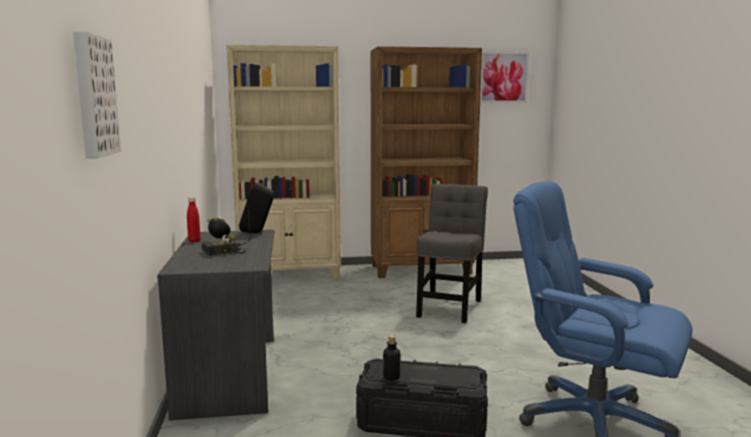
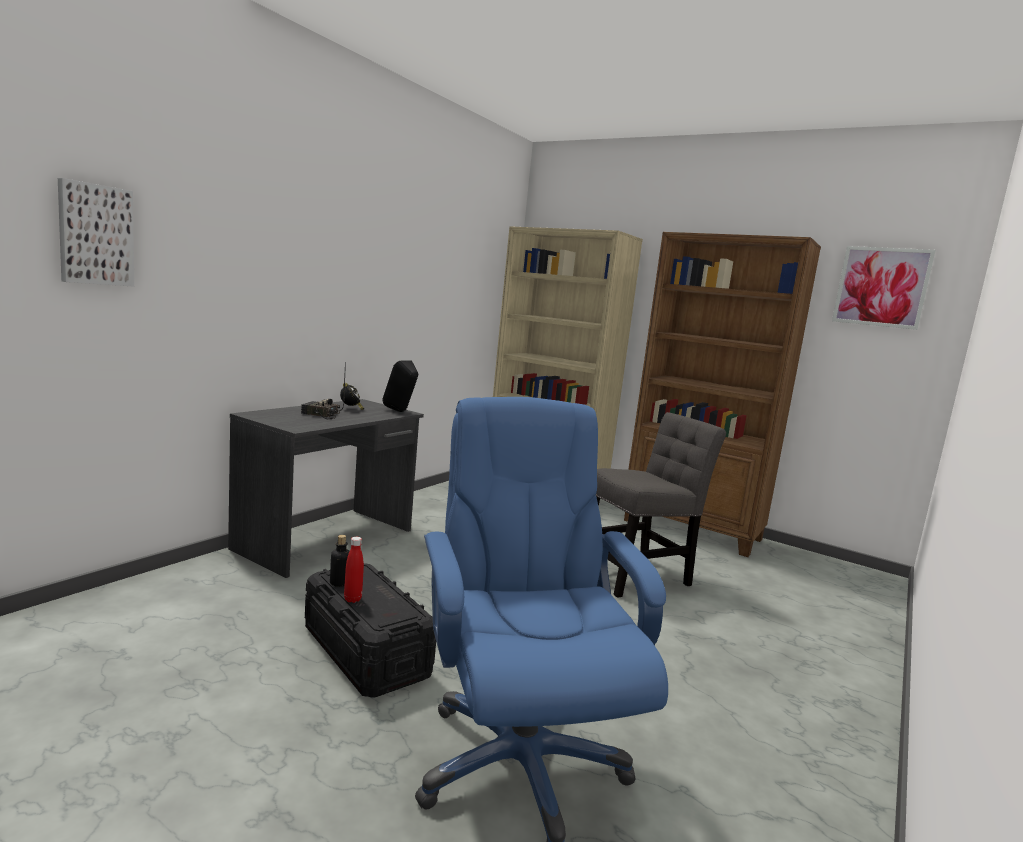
camera: 40 degrees right, 0 degrees up
(194, 241) = (337, 404): red bottle -> red bottle (352, 599)

